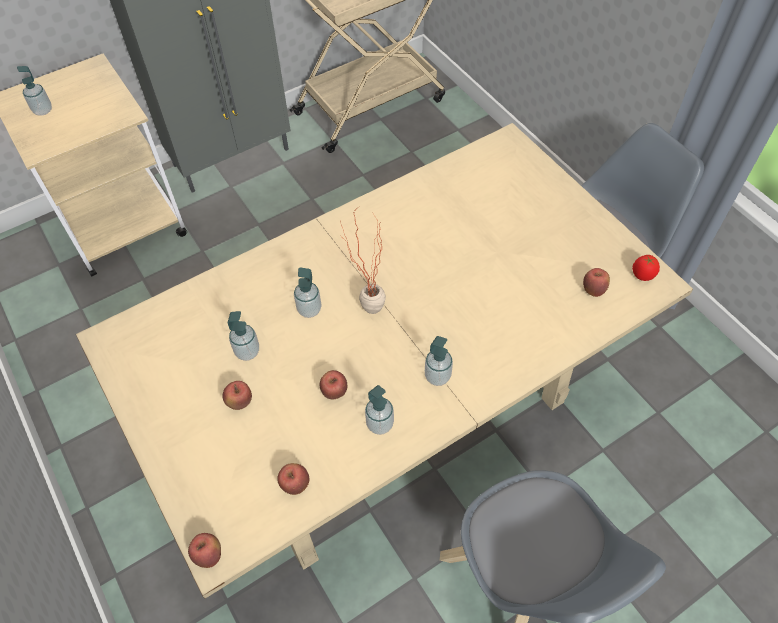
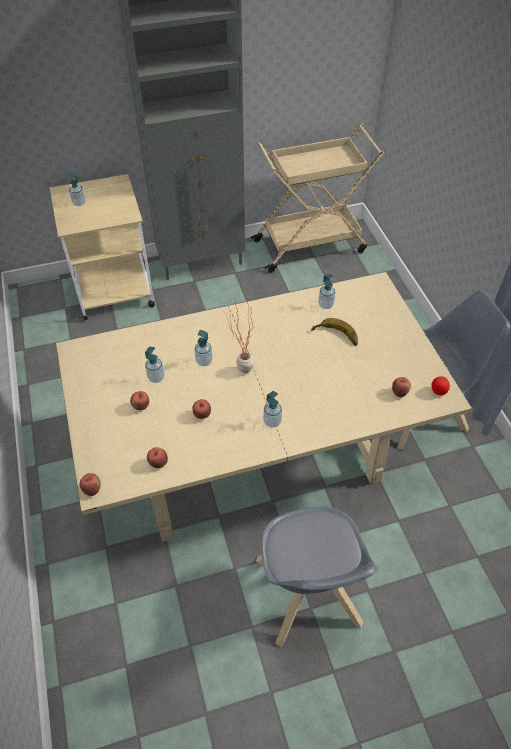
camera: 15 degrees right, 5 degrees down
(380, 424) = (224, 441): soap dispenser -> soap dispenser (325, 305)
(479, 230) = (335, 337): none -> banana

